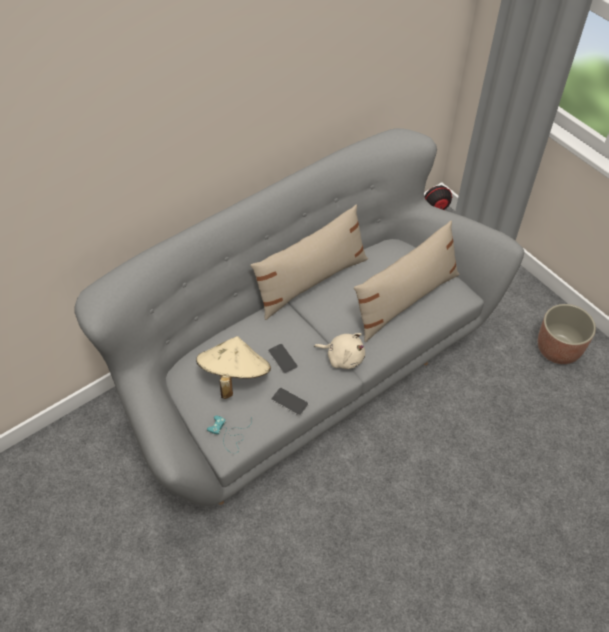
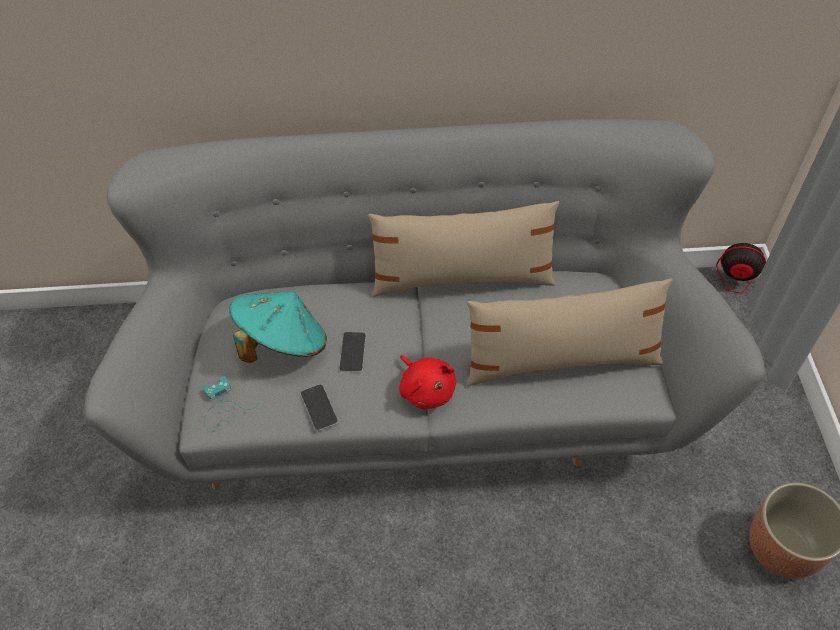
camera: 35 degrees right, 0 degrees up
(234, 376) = (283, 343): beige hat -> turquoise hat
(343, 357) = (426, 389): beige plush toy -> red plush toy

